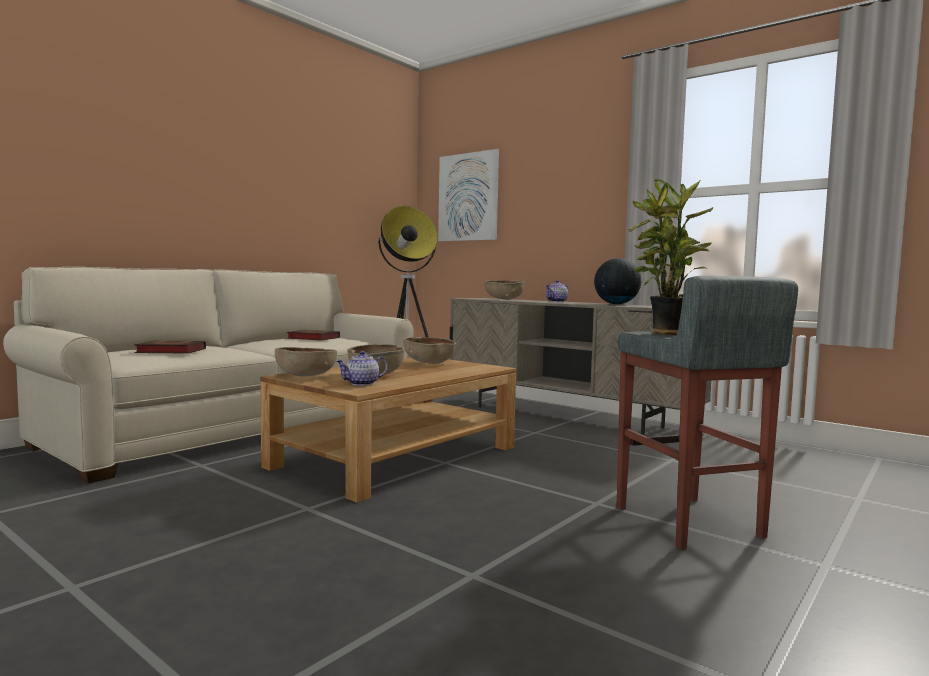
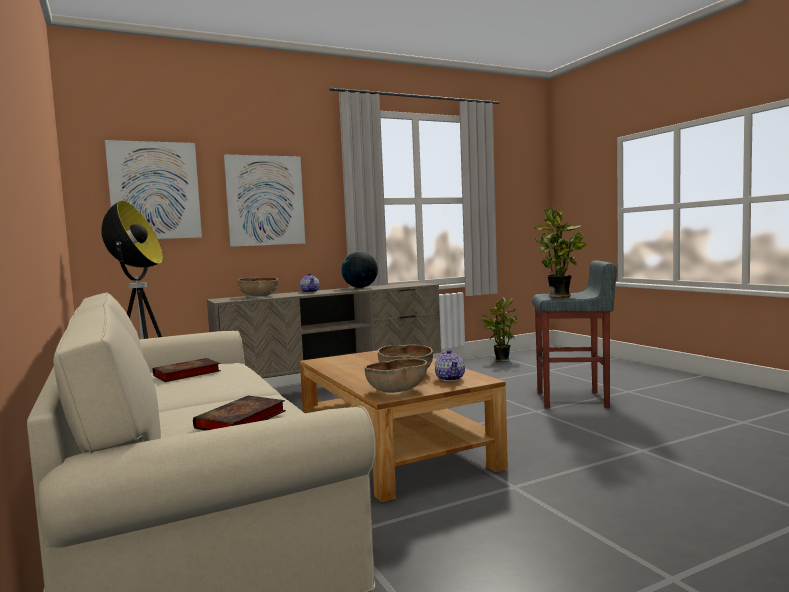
camera: 65 degrees left, 0 degrees up
(429, 363) = (353, 361): brown bowl -> none
(553, 200) = (265, 200): none -> picture
(851, 466) = (500, 360): none -> potted plant

